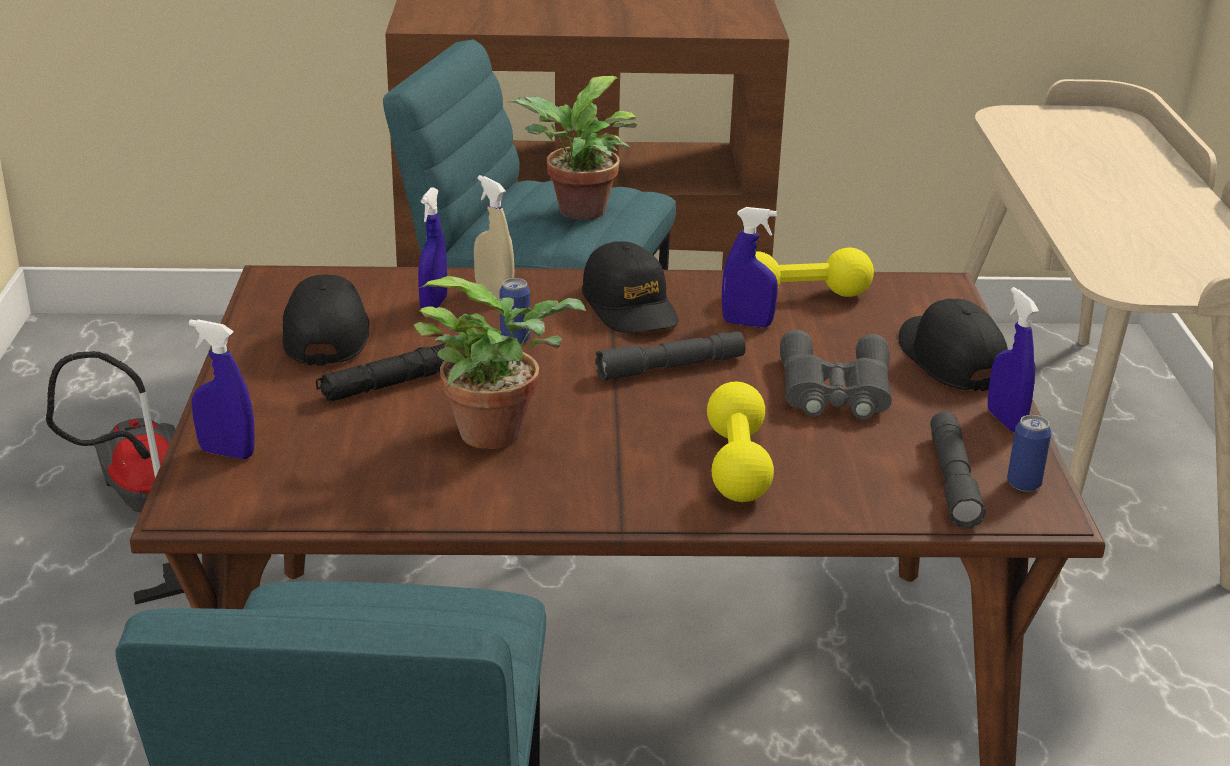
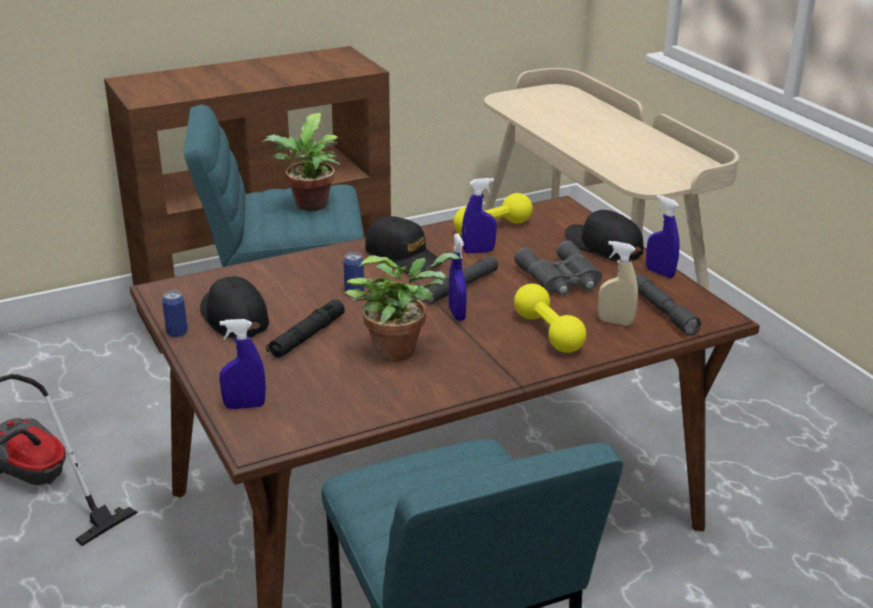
camera: 25 degrees left, 0 degrees up
(434, 305) = (283, 283): blue spray bottle -> blue spray bottle (457, 314)
(494, 294) = (314, 267): beige spray bottle -> beige spray bottle (615, 322)
(1023, 484) = (698, 304): can -> can (177, 333)

